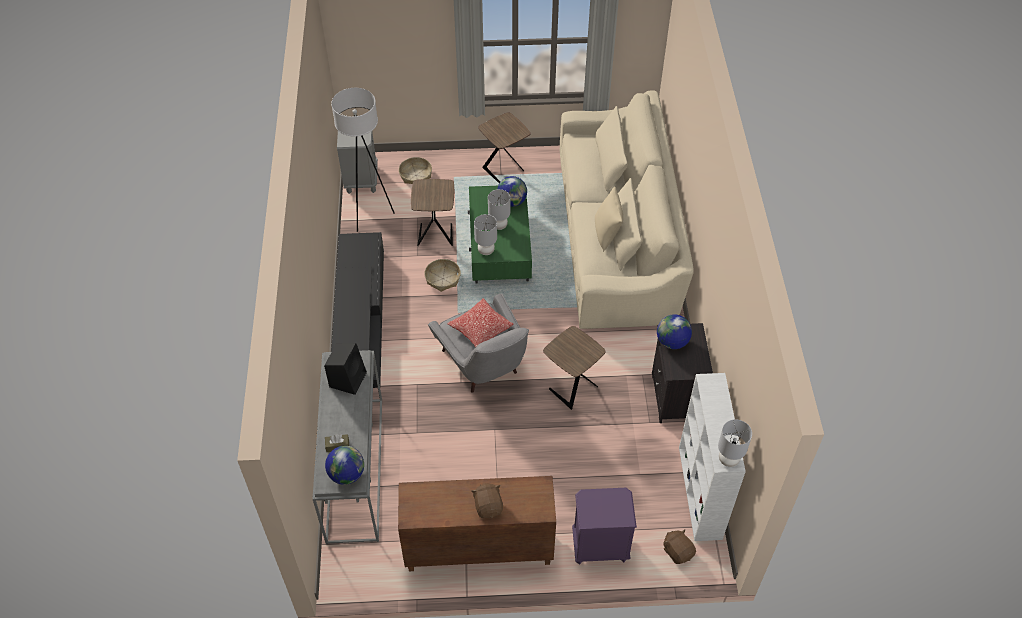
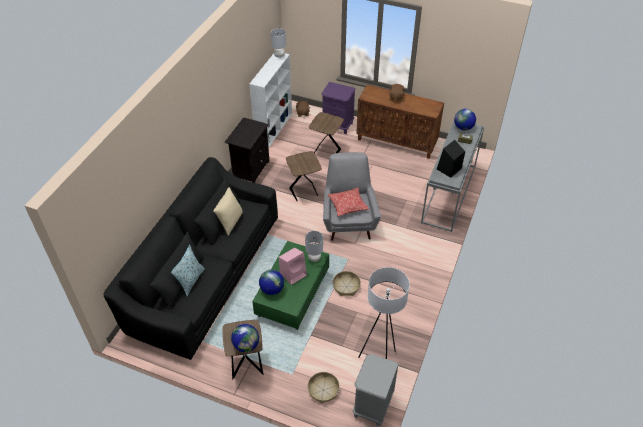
camera: 155 degrees left, 5 degrees down
(360, 318) = (417, 279): black tv stand -> none
(435, 234) = (334, 325): brown side table -> brown side table (326, 152)
(499, 226) = (293, 273): grey table lamp -> pink speaker
(596, 160) = (191, 281): none -> pillow
(617, 235) = (204, 273): beige sofa -> black sofa
(672, 342) = (249, 138): globe -> globe (246, 345)

